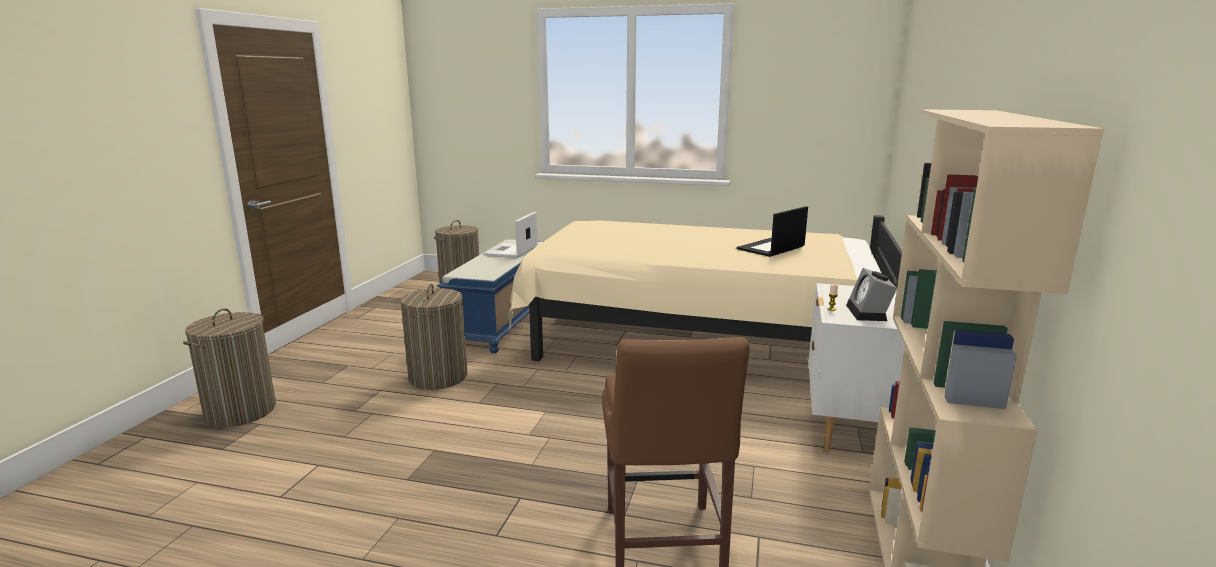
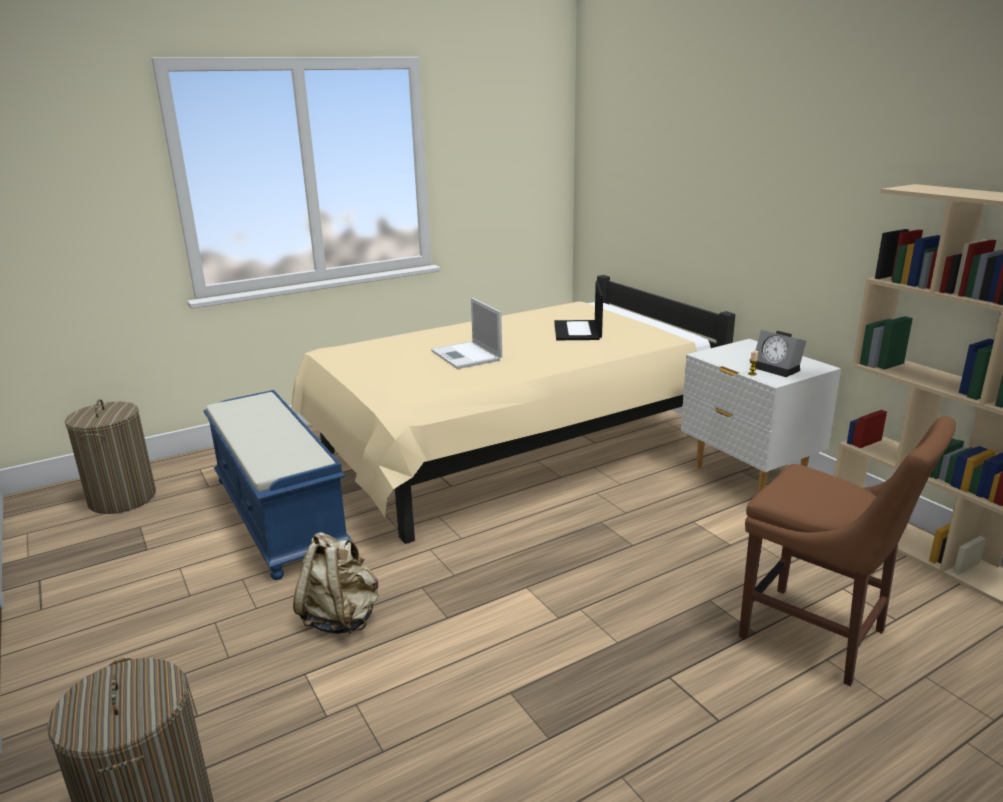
camera: 45 degrees left, 5 degrees up
(438, 377) = (341, 618): laundry basket -> beige backpack
(511, 251) = (260, 418): laptop -> laptop (467, 356)

